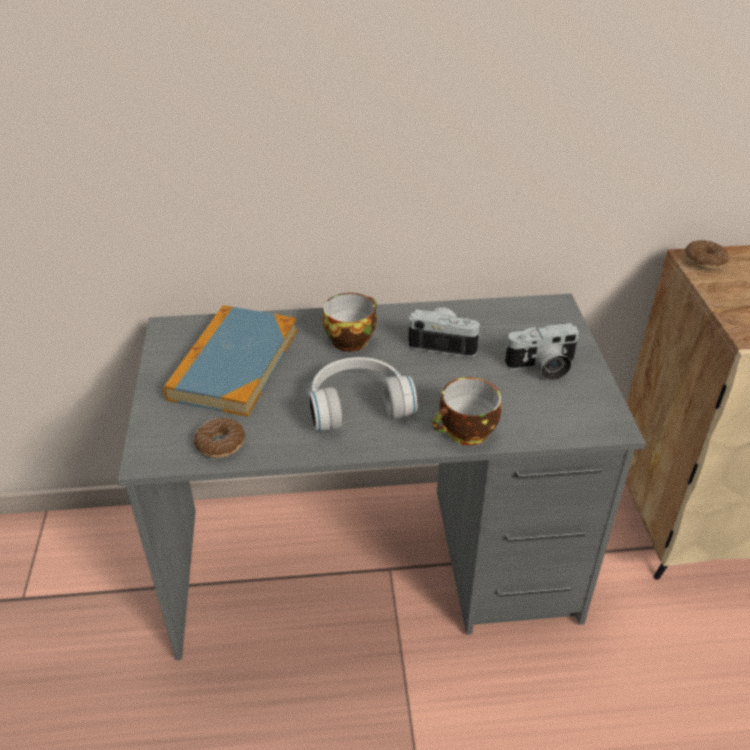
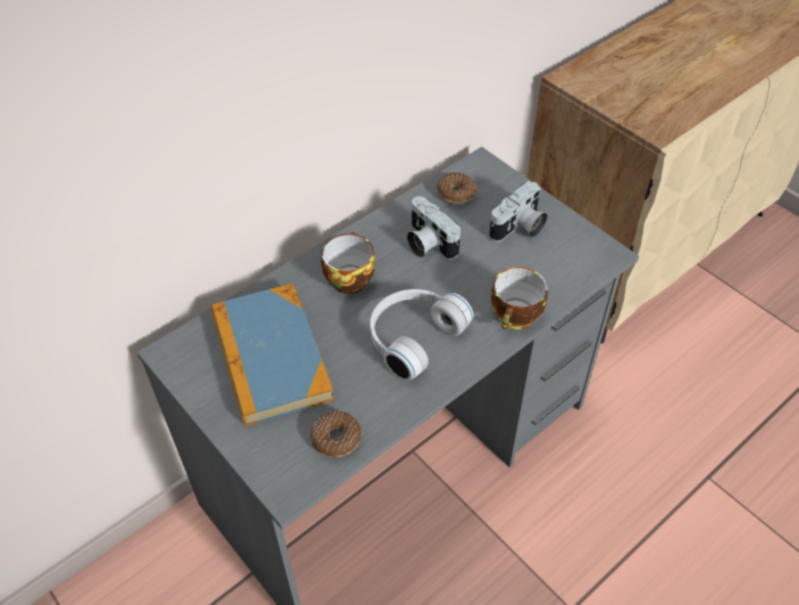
camera: 35 degrees left, 10 degrees up
(443, 343) = (427, 243): camera -> camera turned 105 degrees counterclockwise
(704, 261) = (576, 77): donut -> donut (456, 193)

